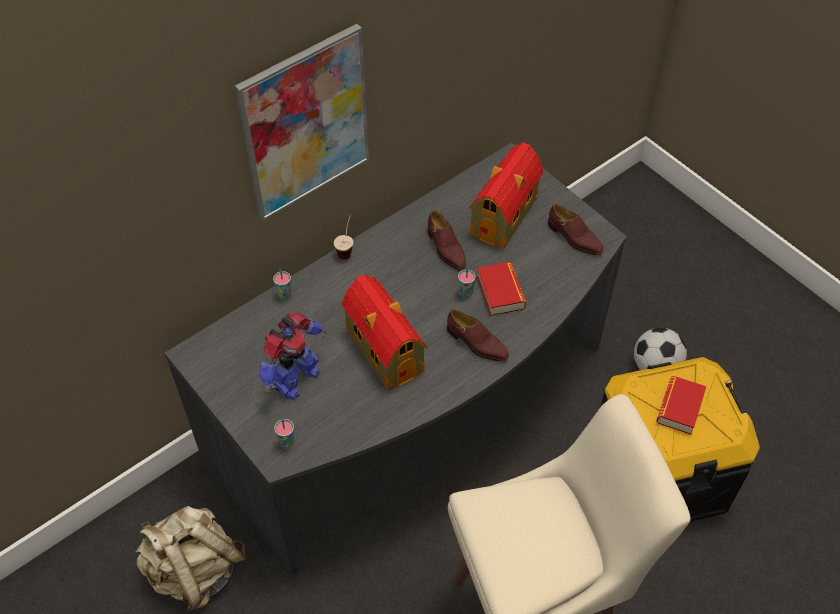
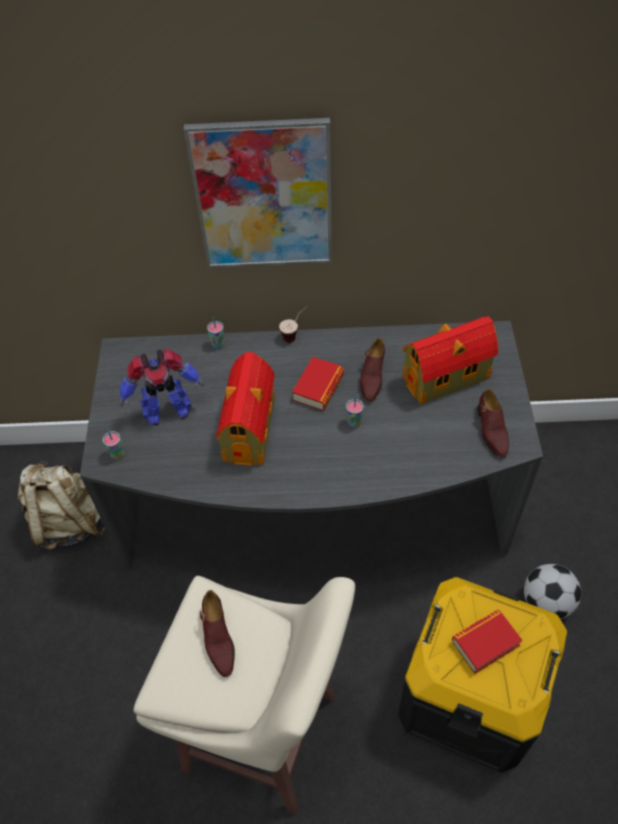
camera: 40 degrees right, 0 degrees up
(476, 343) = (325, 468): brown shoe -> brown shoe (218, 639)
(500, 292) = (384, 438): book -> book (318, 387)

